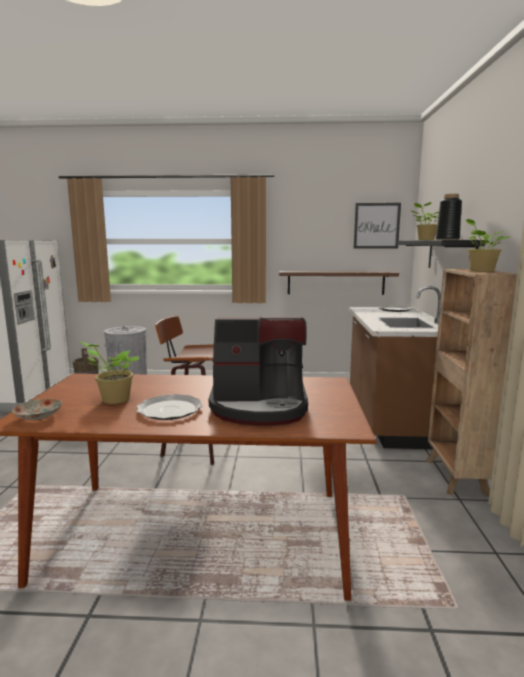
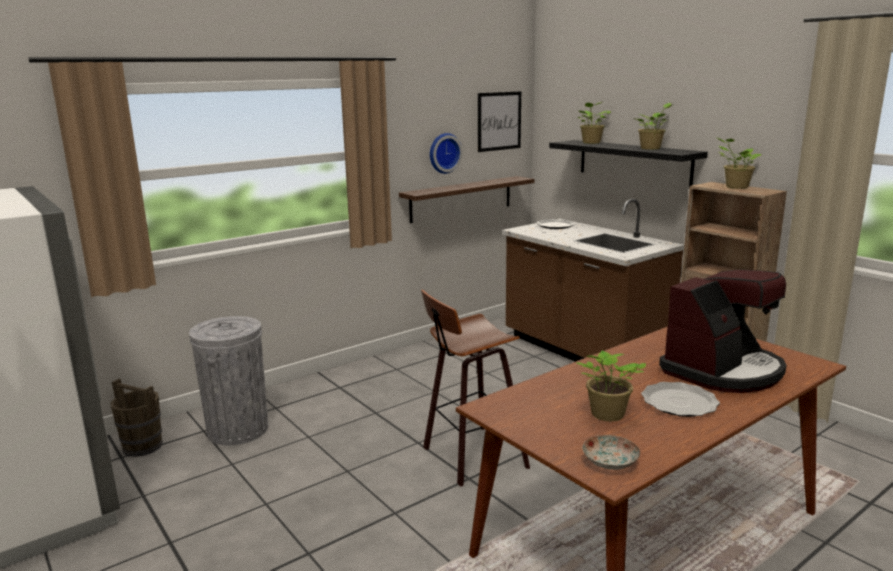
camera: 40 degrees left, 5 degrees up
(320, 246) = (443, 153): none -> wall clock
(447, 239) = (651, 148): black vase -> potted plant

